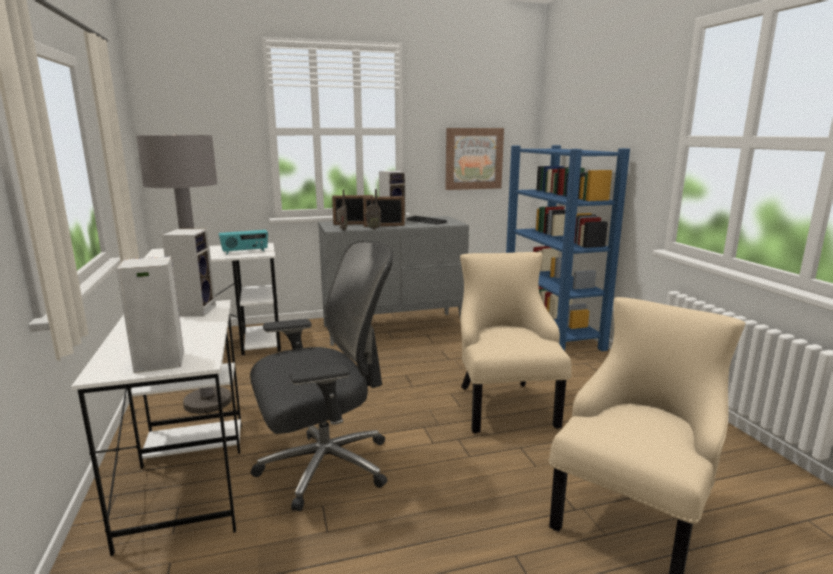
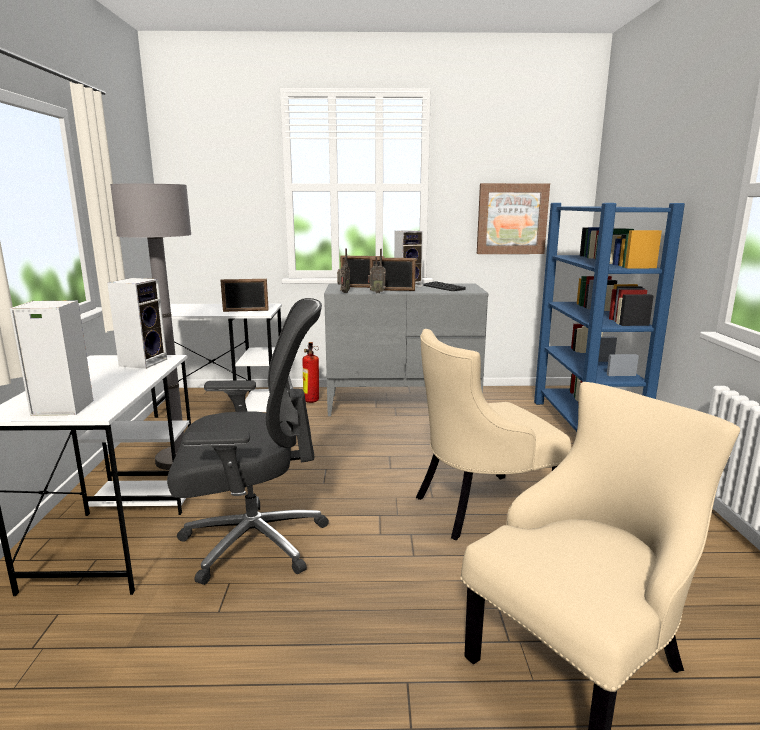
camera: 15 degrees right, 0 degrees up
(245, 252) = (245, 311): radio -> picture frame
(307, 333) = (311, 401): none -> fire extinguisher
(505, 408) = (483, 507): beige chair -> beige chair turned 120 degrees counterclockwise

